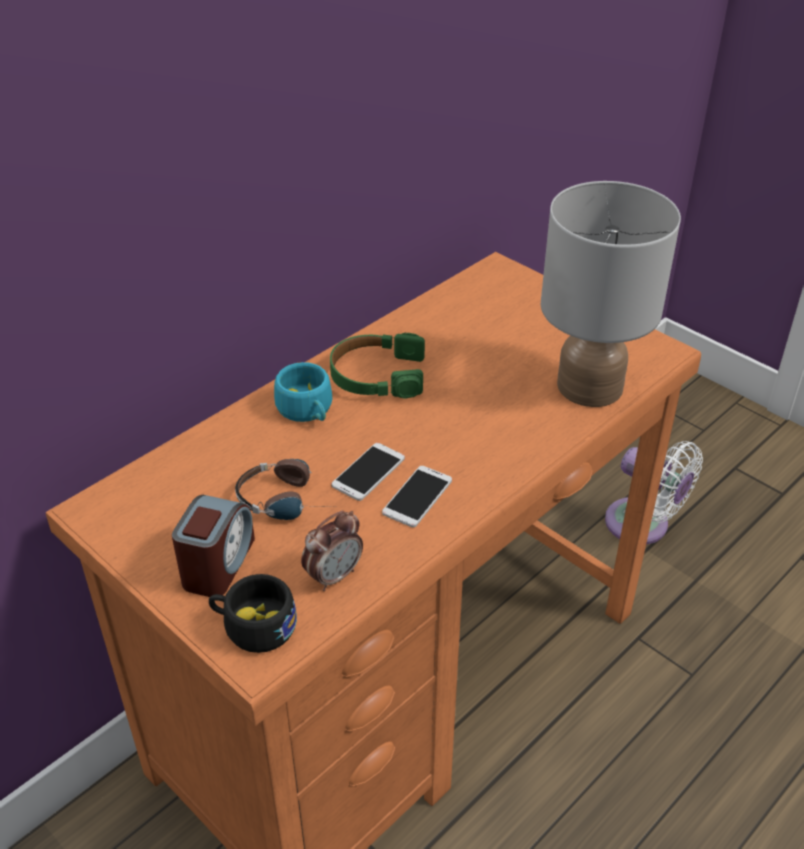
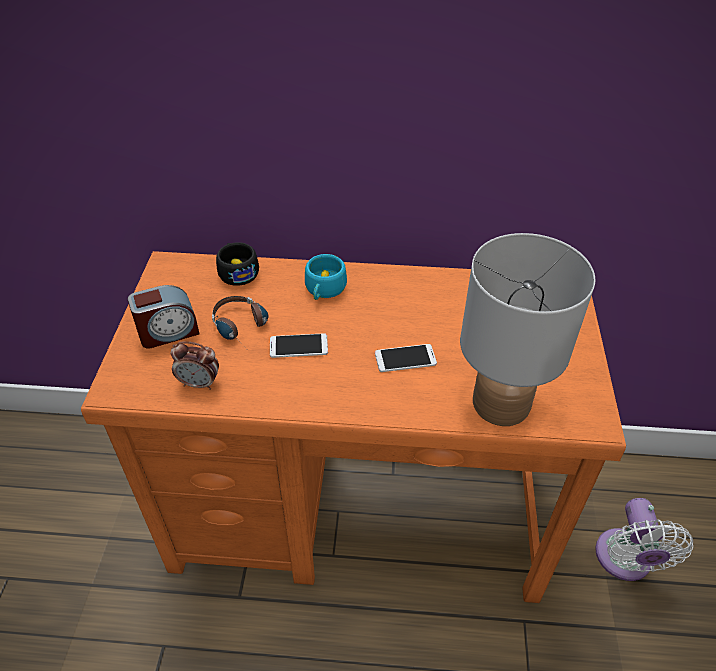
camera: 50 degrees right, 5 degrees up
(253, 626) = (134, 374): black cup -> black cup (237, 271)
(377, 376) = (388, 298): green headphones -> none
(417, 497) = (299, 380): phone -> phone (405, 358)

